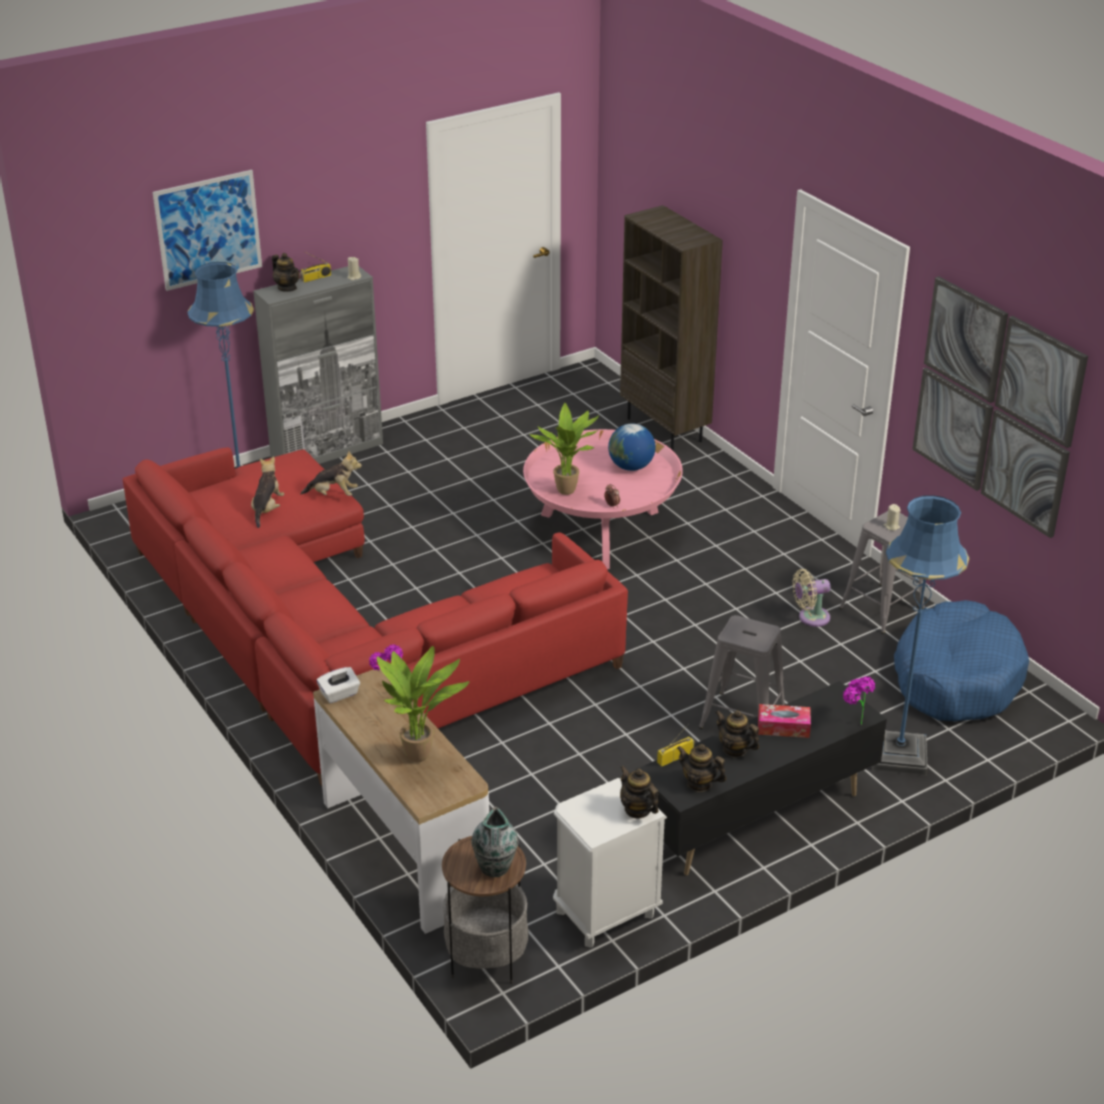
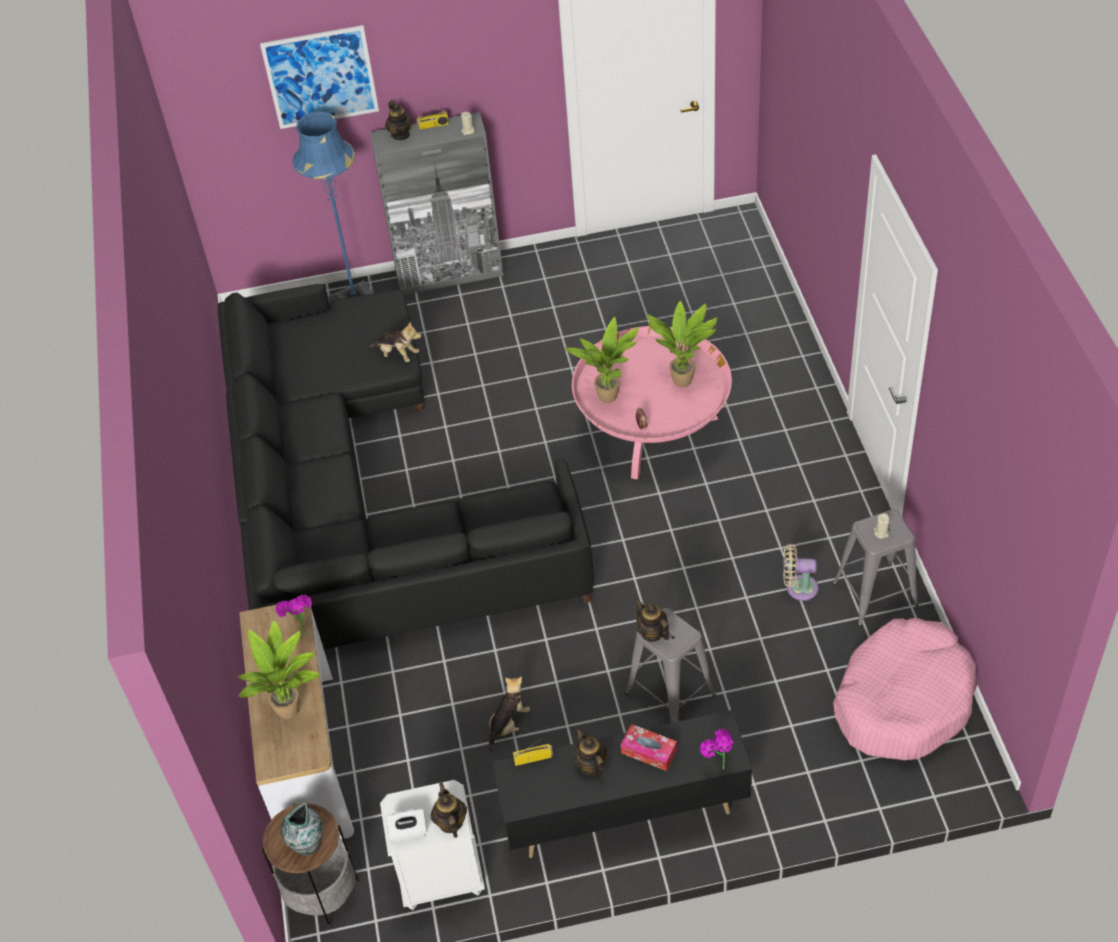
camera: 25 degrees right, 15 degrees up
(267, 509) = (334, 359): plush toy -> plush toy (508, 724)
(339, 694) = (259, 622): white tissue box -> white tissue box (408, 832)
(340, 633) = (364, 498): red sofa -> black sofa
(631, 467) = (684, 380): globe -> potted plant
(665, 430) = (778, 313): brown bookcase -> none
(699, 783) = (538, 795): teapot -> teapot (652, 633)
(898, 755) = (795, 778): blue floor lamp -> none
(956, 678) = (903, 700): blue dog bed -> pink dog bed
(995, 405) = (977, 465): picture -> none

